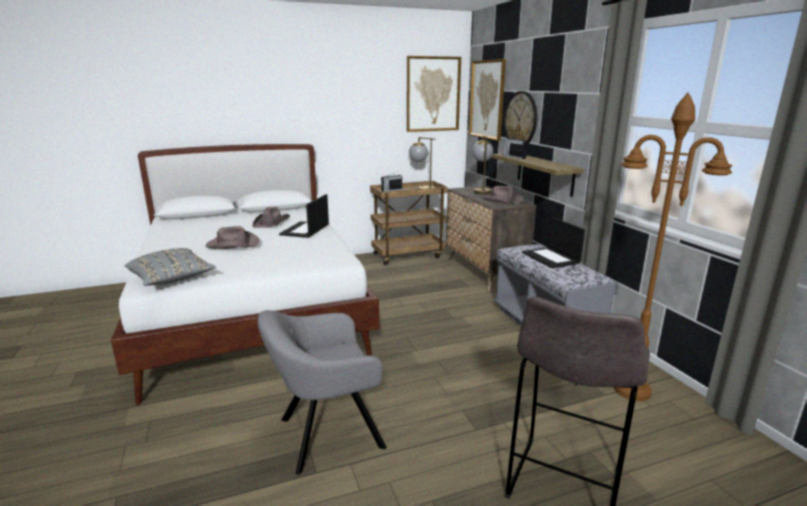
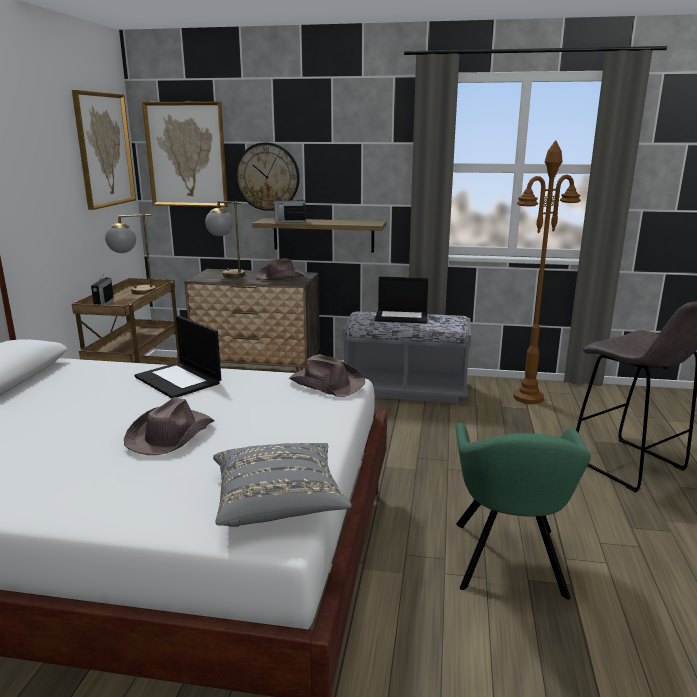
camera: 60 degrees left, 0 degrees up
(272, 222) = (91, 394): brown hat -> brown hat (326, 383)
(326, 434) = (509, 562): grey armchair -> green armchair

